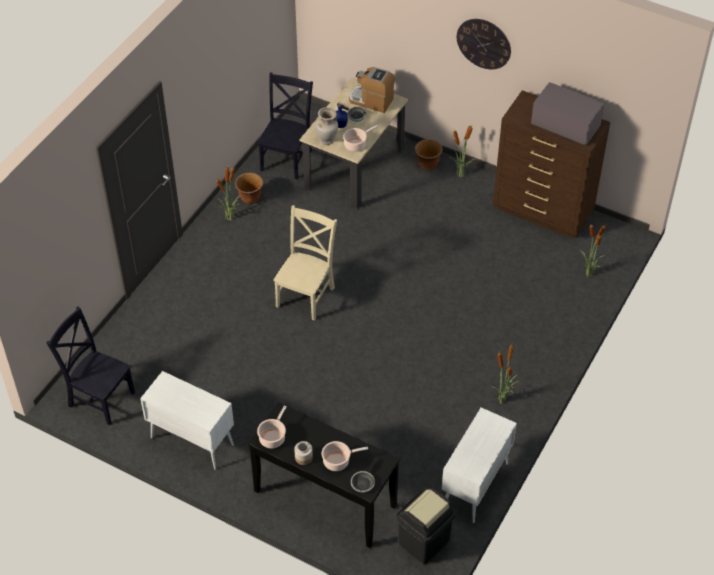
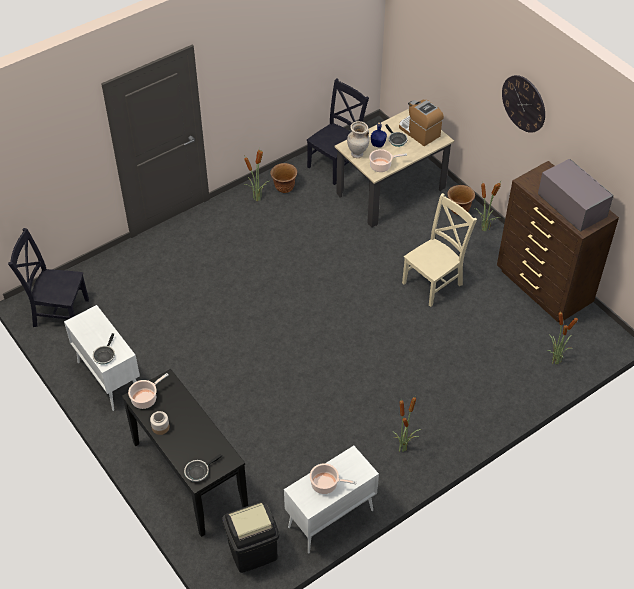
camera: 25 degrees right, 0 degrees up
(99, 397) = (58, 312): black chair -> black chair turned 45 degrees counterclockwise
(202, 414) = (105, 355): none -> frying pan
(306, 295) = (282, 288): beige chair -> beige chair (434, 282)
(338, 461) = (188, 443): cooking pot -> cooking pot (326, 484)

